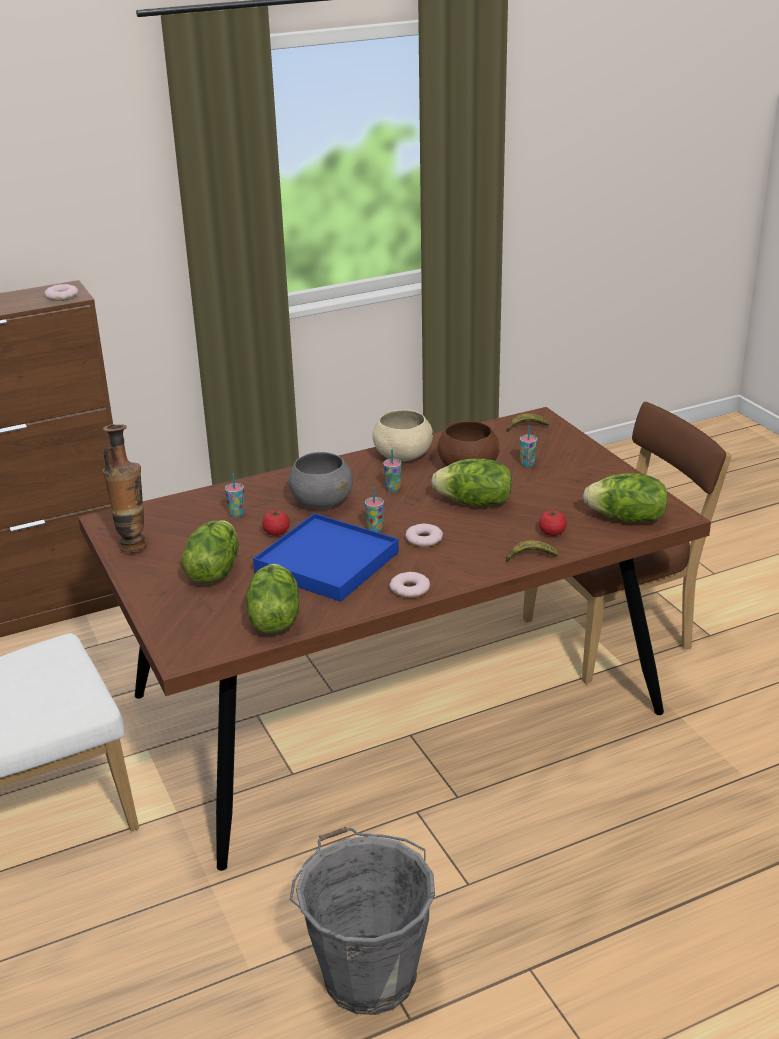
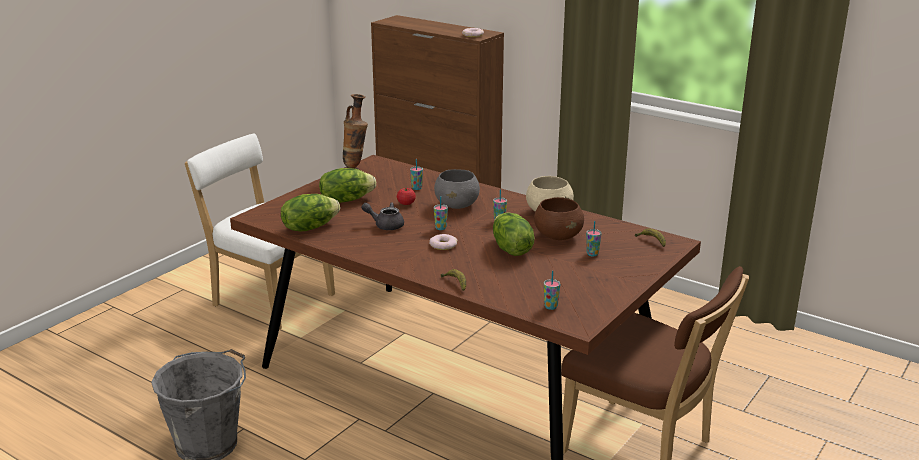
camera: 60 degrees right, 5 degrees down
(327, 562) = (385, 225): blue tray -> grey teapot
(409, 589) = (377, 255): donut -> none
(552, 533) = (498, 284): tomato -> none
(627, 519) = (551, 307): lettuce -> cup

